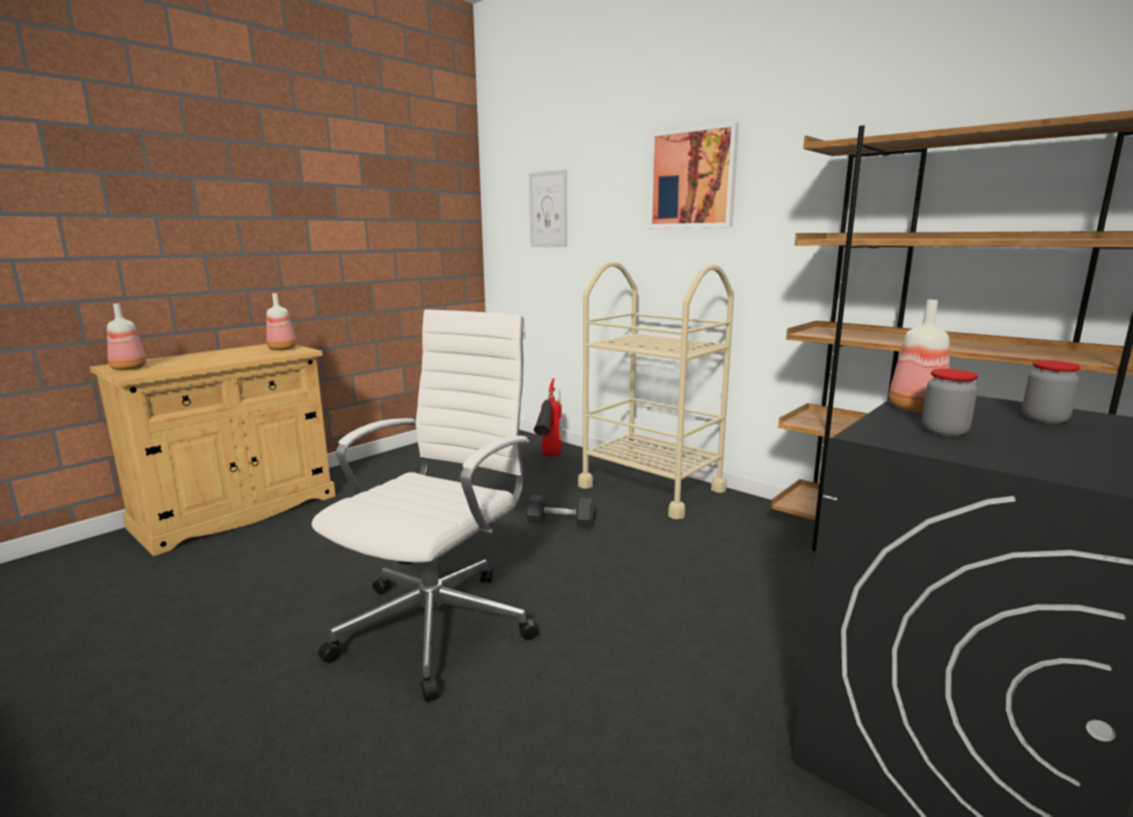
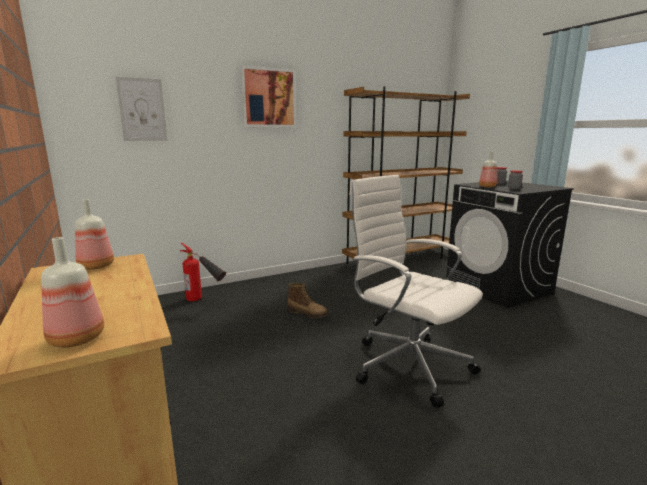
camera: 70 degrees left, 0 degrees up
(560, 522) = (308, 313): grey dumbbell -> boot
(651, 488) = (286, 284): beige cart -> none

